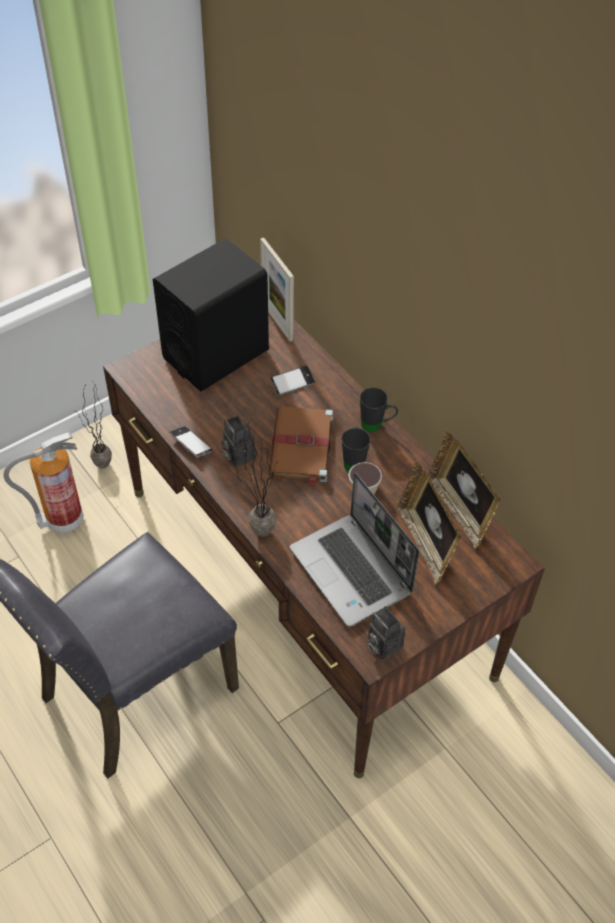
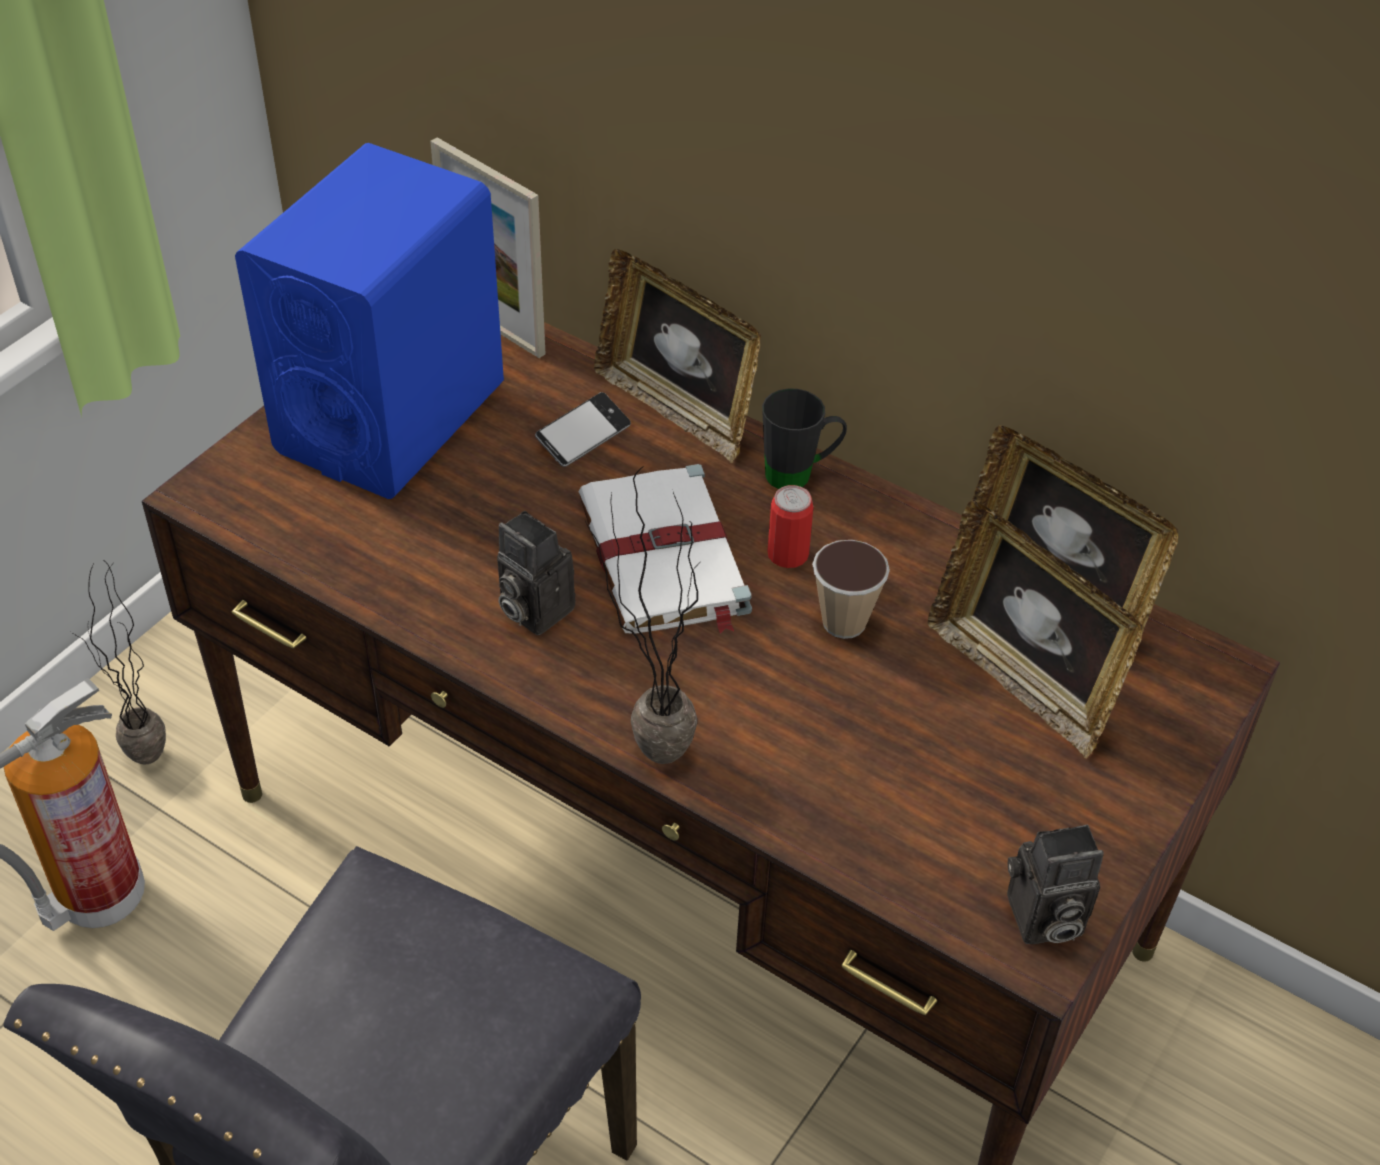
camera: 20 degrees left, 5 degrees down
(191, 444) = (417, 612): phone -> none
(216, 354) = (391, 417): black speaker -> blue speaker
(301, 448) = (664, 558): brown book -> white book
(338, 380) = (677, 408): none -> picture frame
(352, 571) = (900, 782): laptop -> none
(354, 460) = (788, 554): black mug -> can
(382, 645) = (1042, 920): camera -> camera turned 45 degrees counterclockwise

